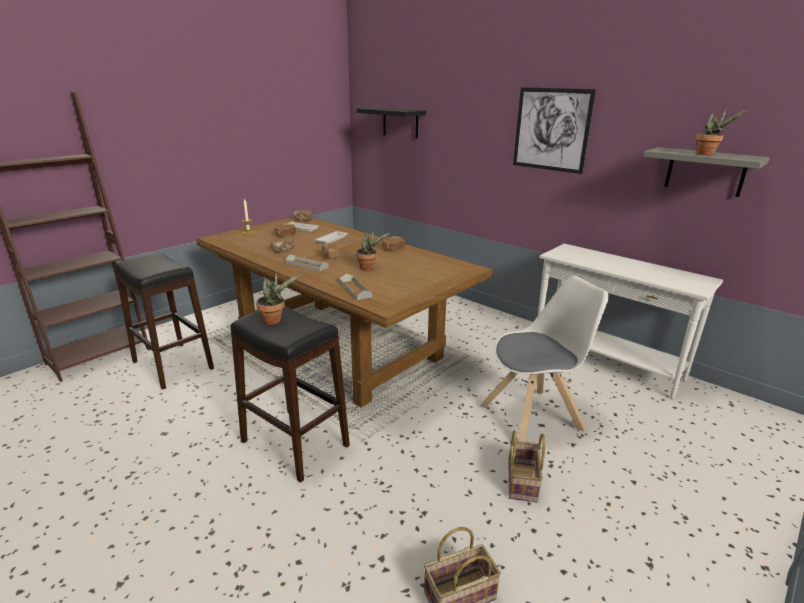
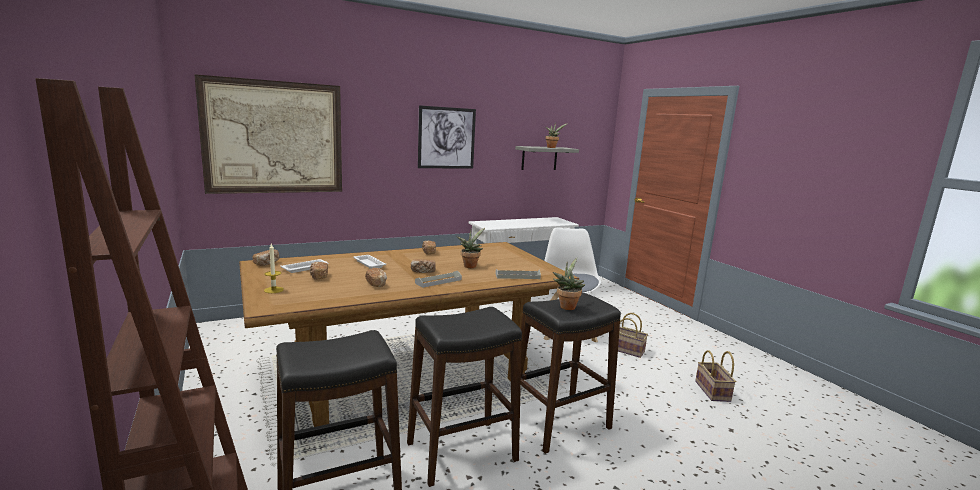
camera: 70 degrees left, 10 degrees down
(232, 397) = (461, 452): none -> black stool
(400, 123) = (274, 137): black shelf -> picture

